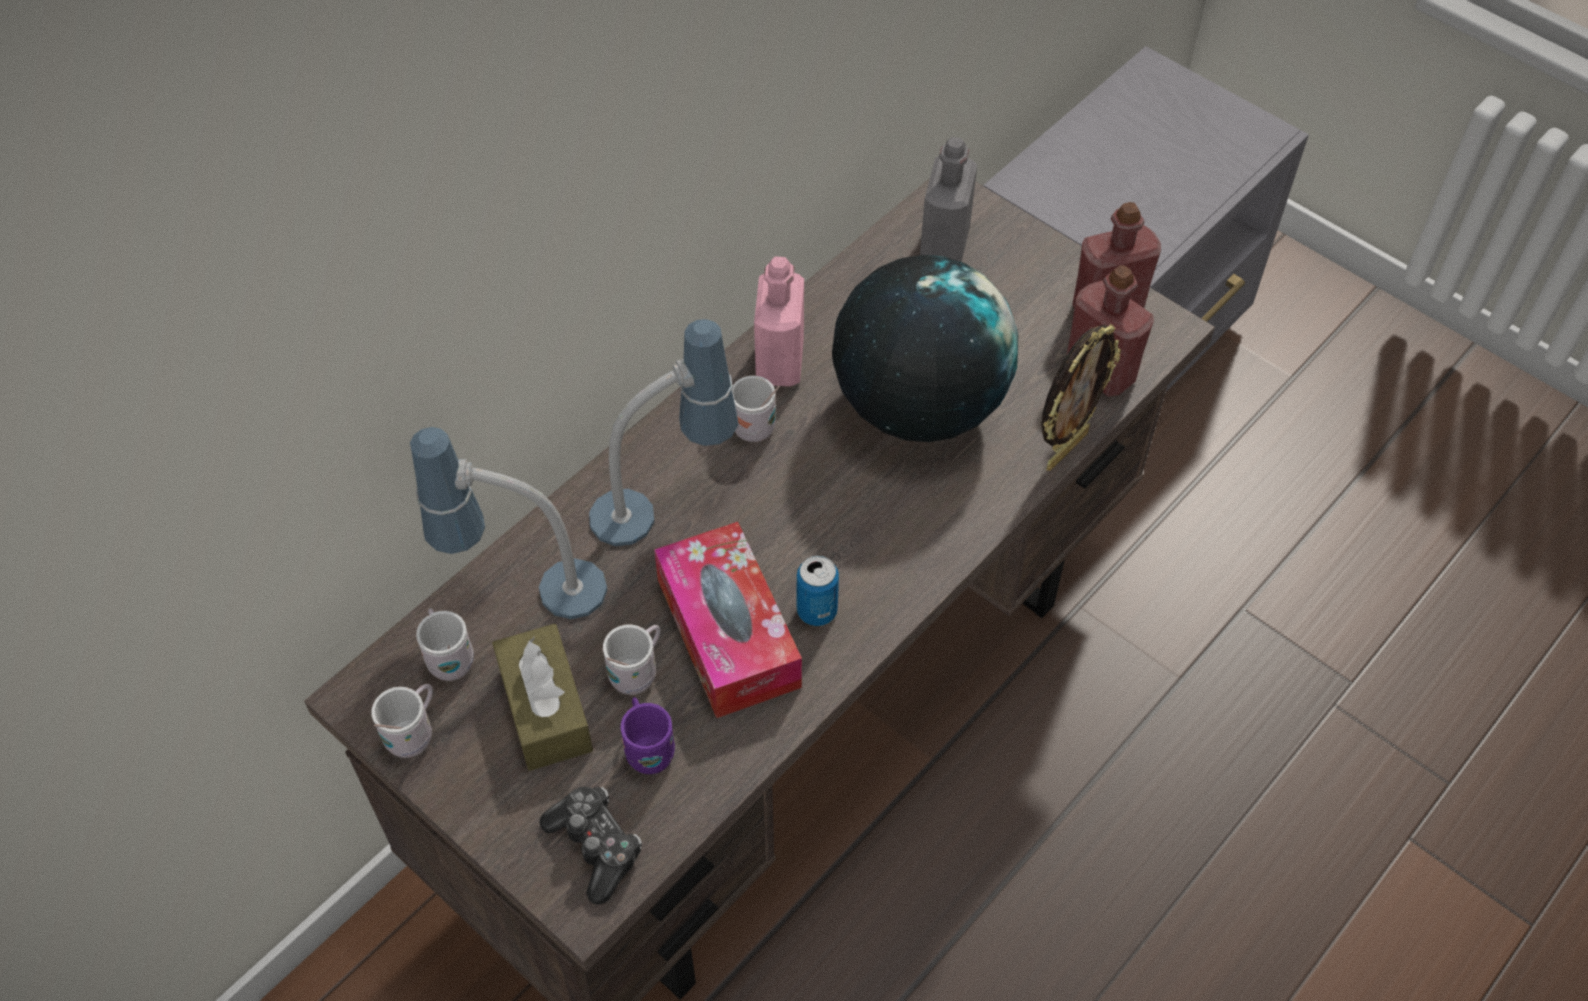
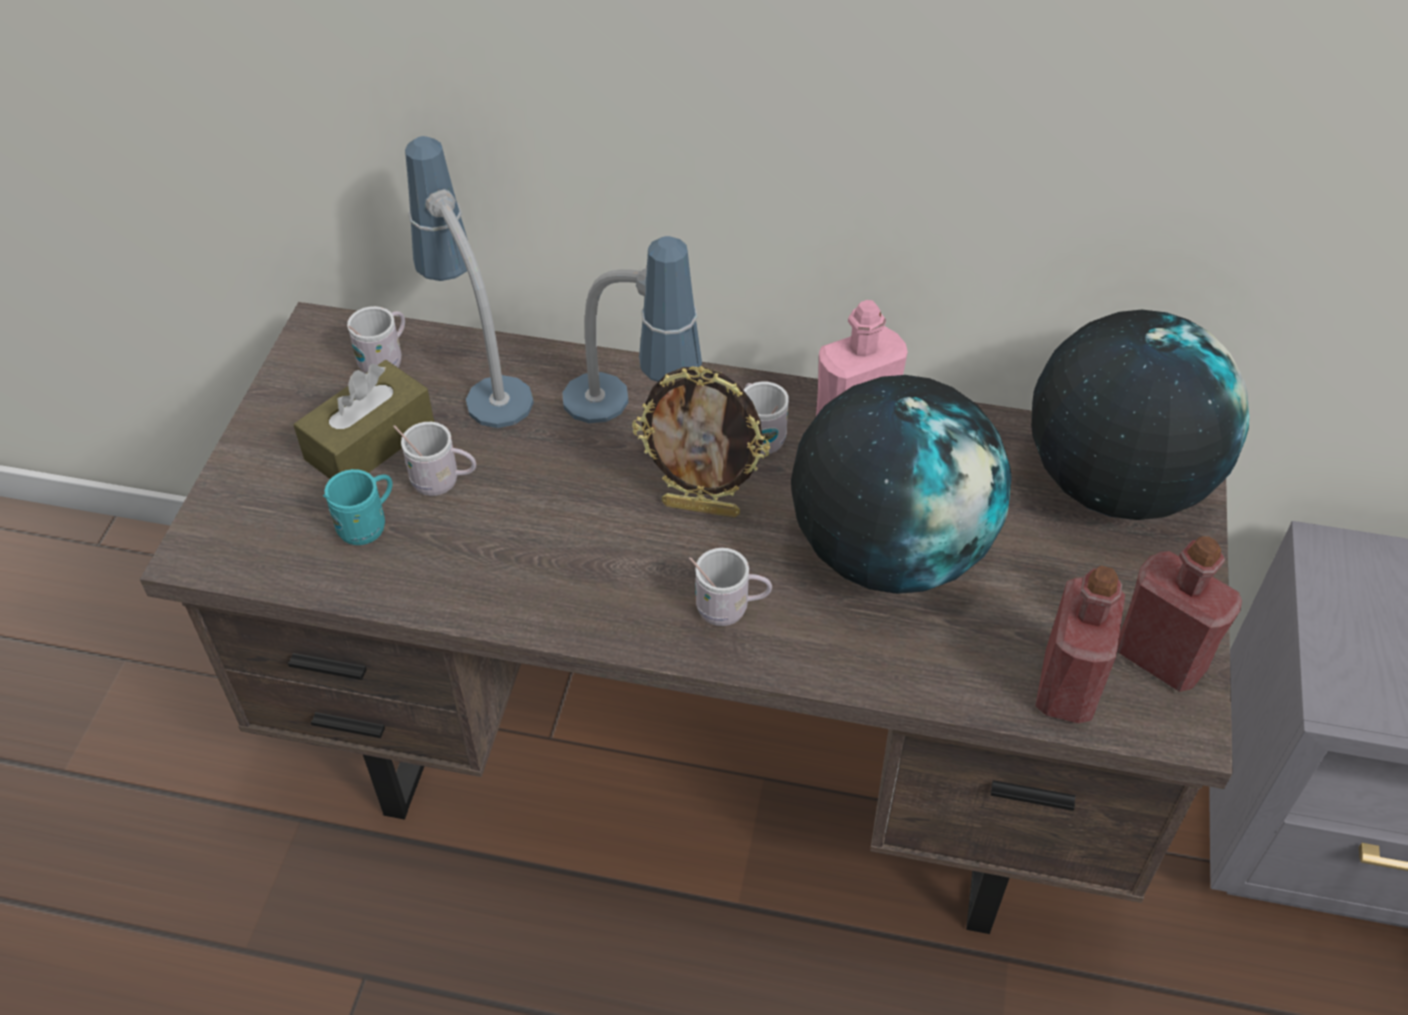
camera: 60 degrees right, 5 degrees down
(414, 733) = (302, 375): white mug -> white mug (730, 609)
(596, 846) = (252, 535): game controller -> none
(648, 748) = (368, 525): purple mug -> turquoise mug
(728, 633) = (522, 525): tissue box -> none
(817, 611) = (588, 578): can -> none
(944, 245) = (1114, 483): grey bottle -> globe
(1065, 449) = (935, 698): picture frame -> picture frame (702, 508)

